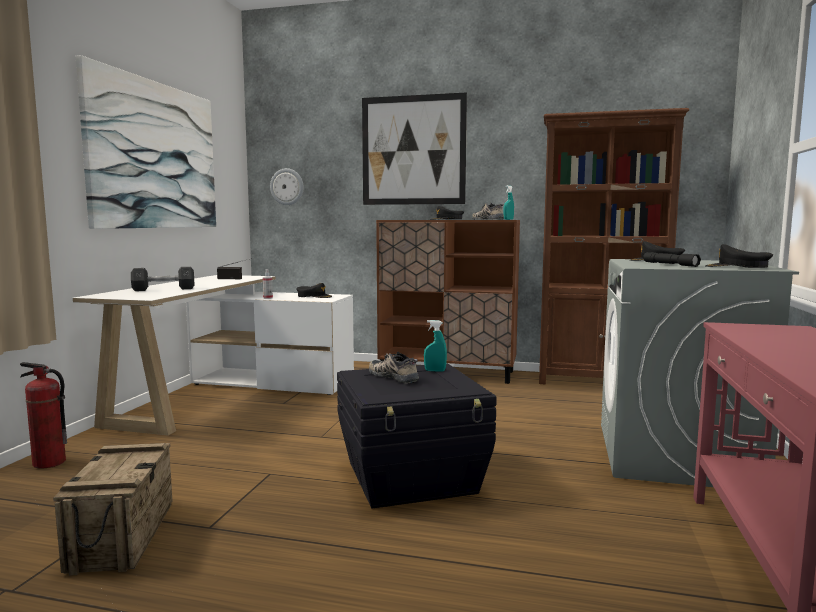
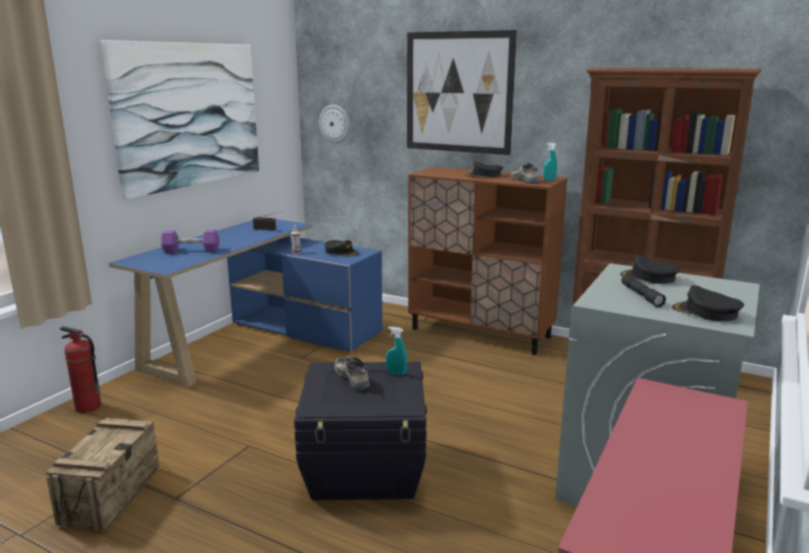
camera: 15 degrees right, 10 degrees up
(163, 289) = (191, 250): grey dumbbell -> purple dumbbell
(229, 394) = (260, 340): white desk -> blue desk

